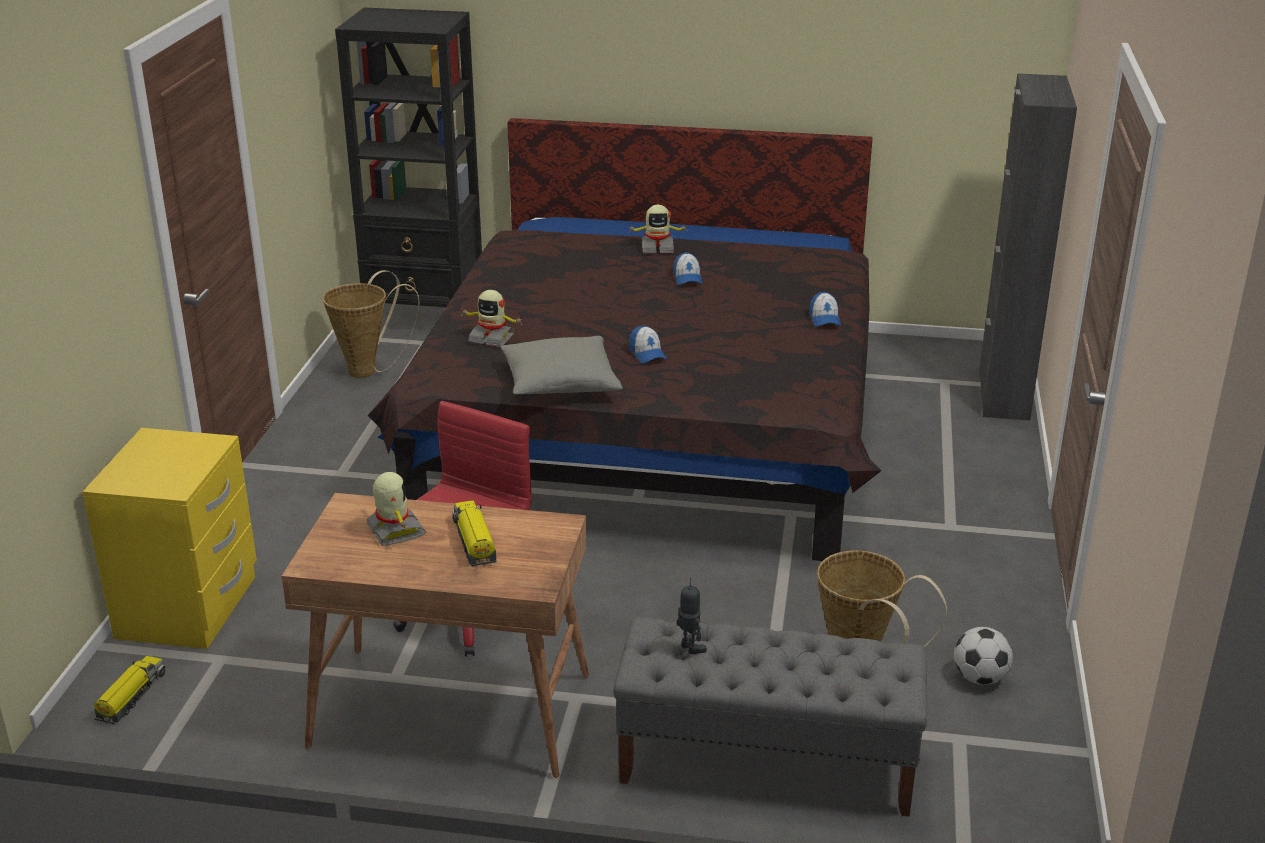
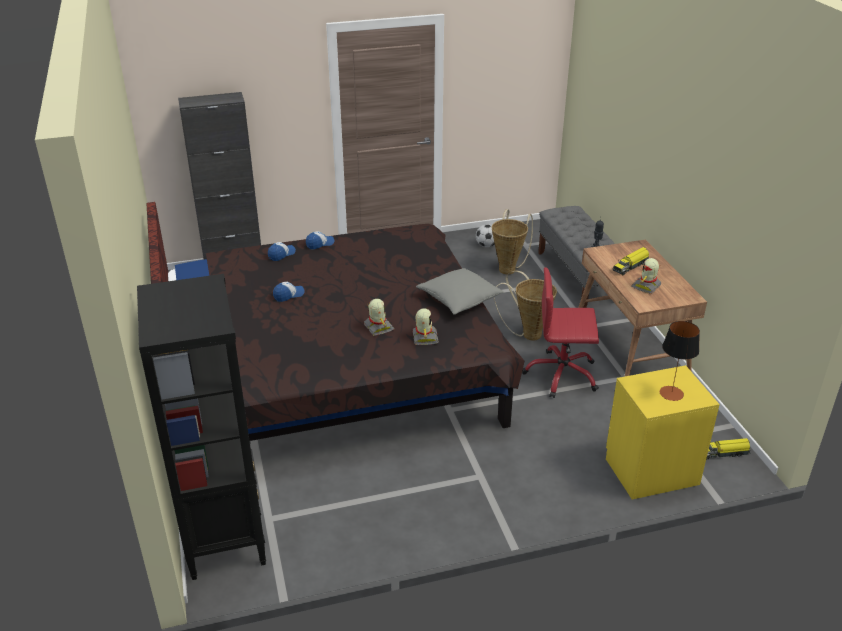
camera: 115 degrees left, 5 degrees up
(152, 463) = (671, 393): none -> table lamp
(369, 370) = (332, 530): basket -> basket (527, 334)
(647, 354) = (404, 283): cap -> cap (281, 254)
(657, 248) = (243, 317): toy robot -> toy robot (378, 328)

